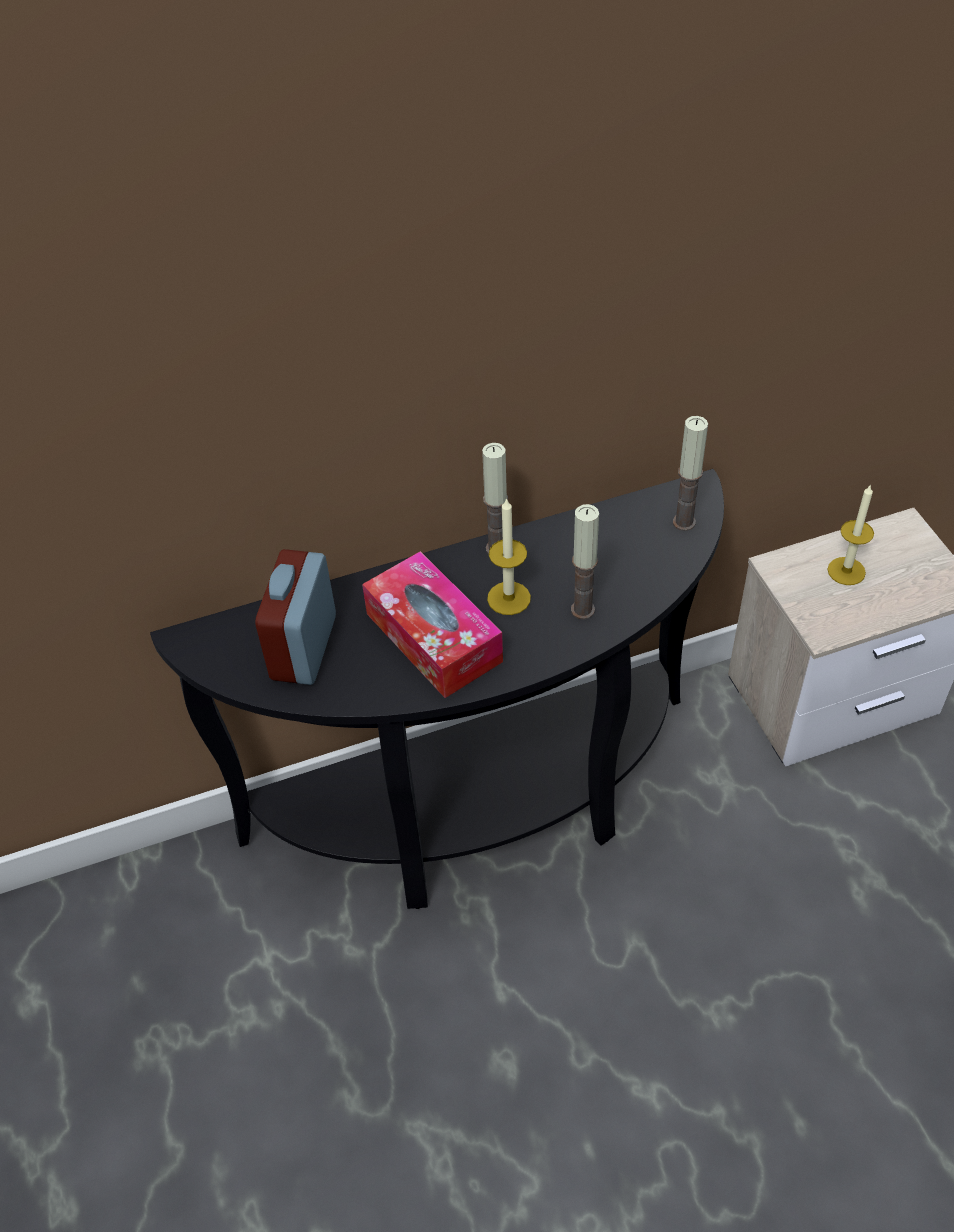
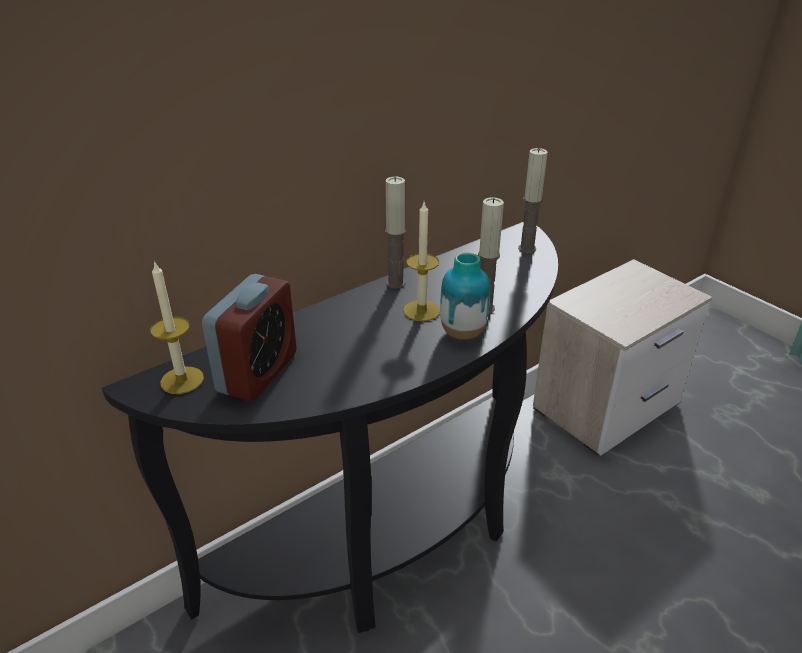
camera: 20 degrees left, 15 degrees down
(304, 647) = (258, 372): alarm clock -> alarm clock turned 150 degrees counterclockwise
(433, 637) = (372, 345): tissue box -> none
(540, 642) = (462, 333): none -> vase
(846, 571) = (615, 297): candle -> candle (182, 380)

